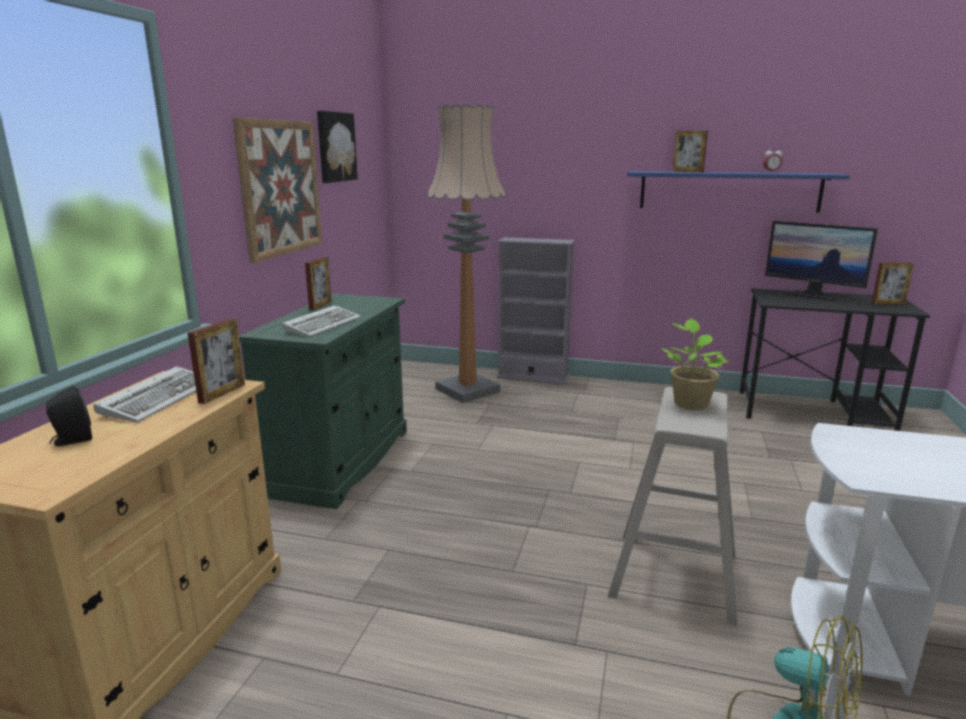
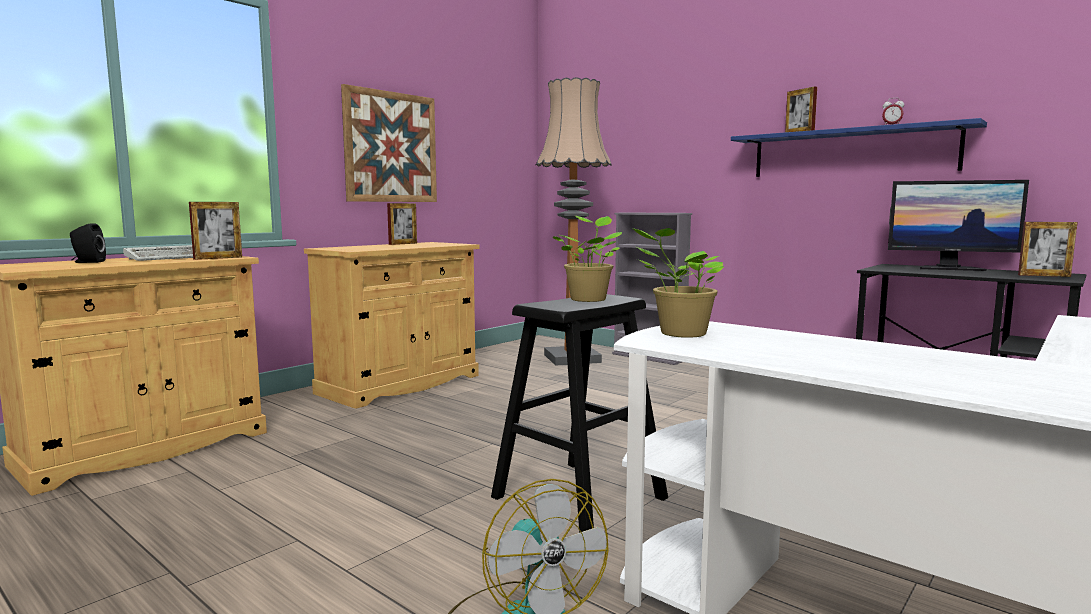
camera: 25 degrees right, 10 degrees down
(323, 324) = (376, 247): keyboard -> none
(335, 147) = (465, 124): picture -> none
(340, 461) = (400, 384): green cabinet -> beige cabinet
(674, 574) = (579, 497): beige stool -> black stool
(812, 295) = (949, 268): monitor -> monitor turned 45 degrees counterclockwise
(855, 455) = (679, 333): none -> potted plant

